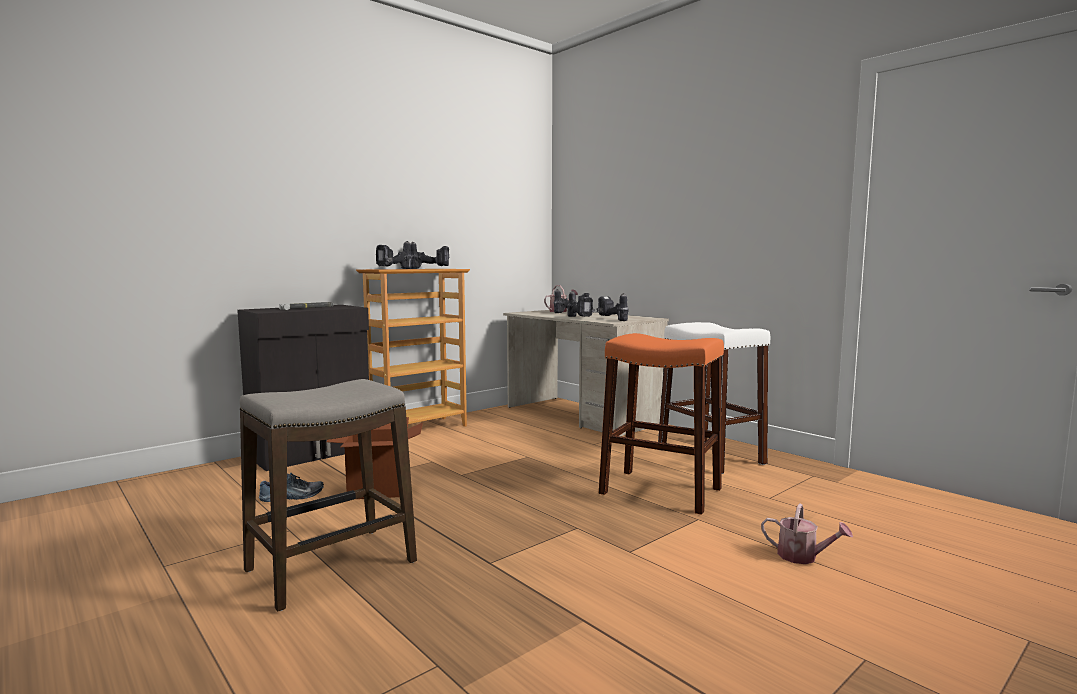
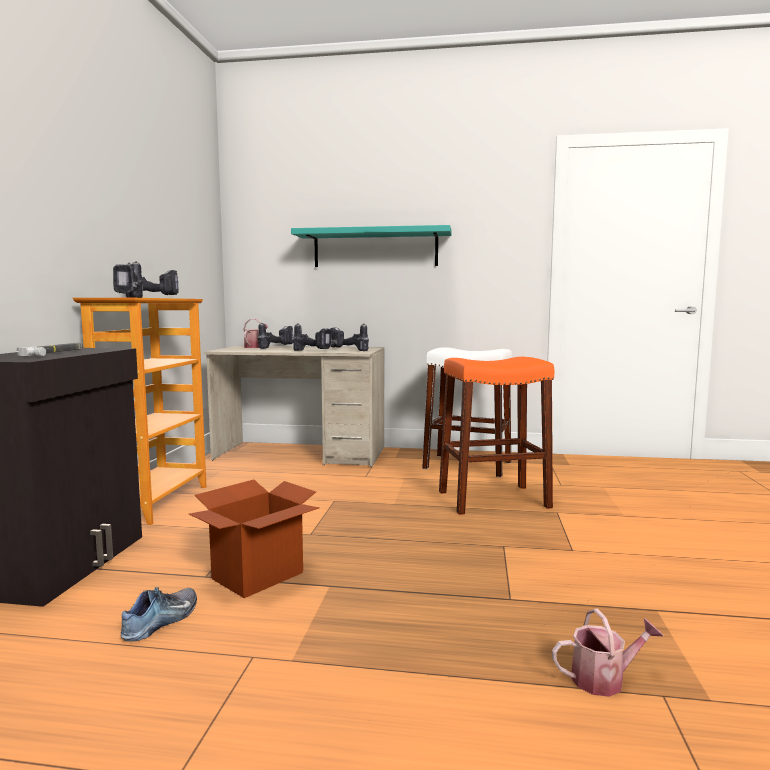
camera: 40 degrees left, 0 degrees up
(332, 566) = (392, 668): stool -> none
(665, 215) = (375, 249): none -> turquoise shelf
(803, 557) = (654, 517): watering can -> watering can (604, 679)

